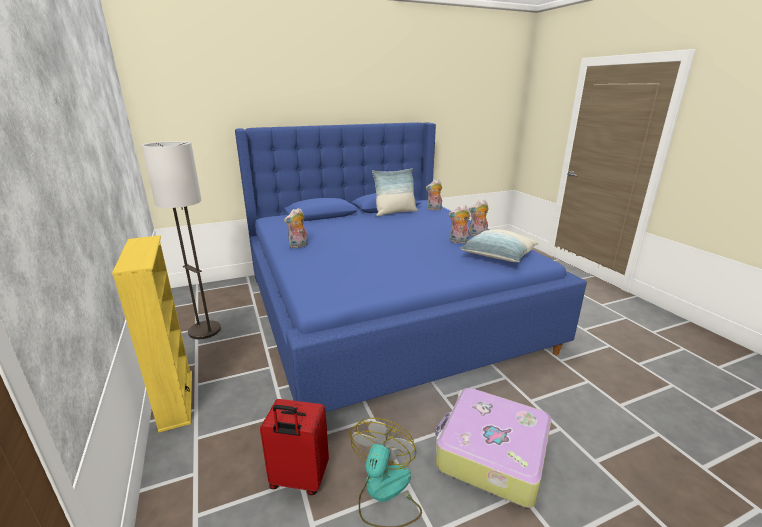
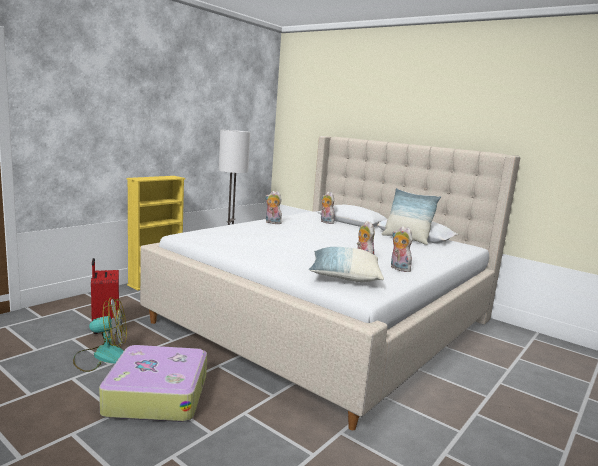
camera: 60 degrees right, 10 degrees down
(385, 309) = (330, 320): blue bed -> beige bed
(434, 209) = (451, 250): plush toy -> plush toy (325, 222)

